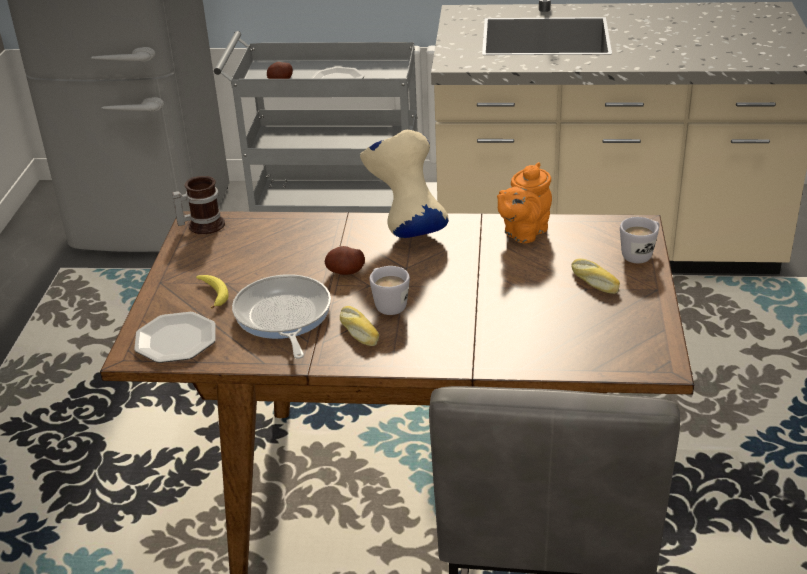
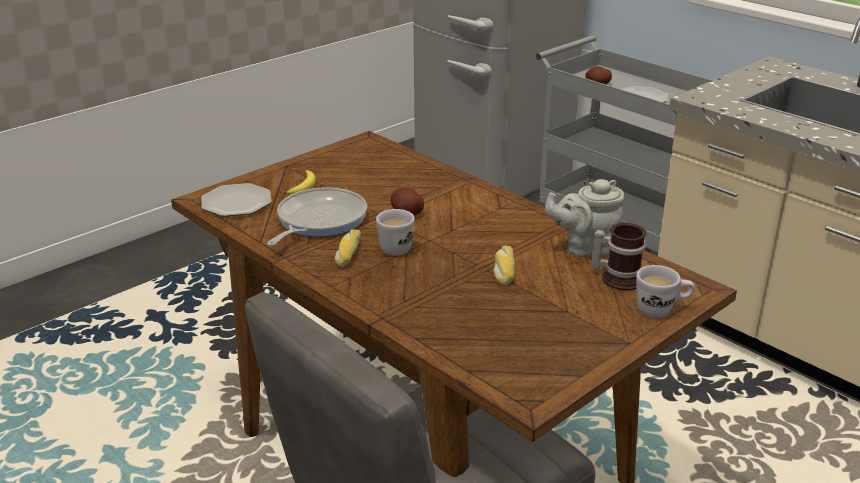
camera: 40 degrees right, 5 degrees down
(202, 225) = (367, 144): mug -> mug (618, 277)
(406, 229) = (497, 205): beige vase -> none
(523, 233) = (584, 248): orange teapot -> grey teapot
(593, 282) = (581, 309): bread -> bread (503, 270)

